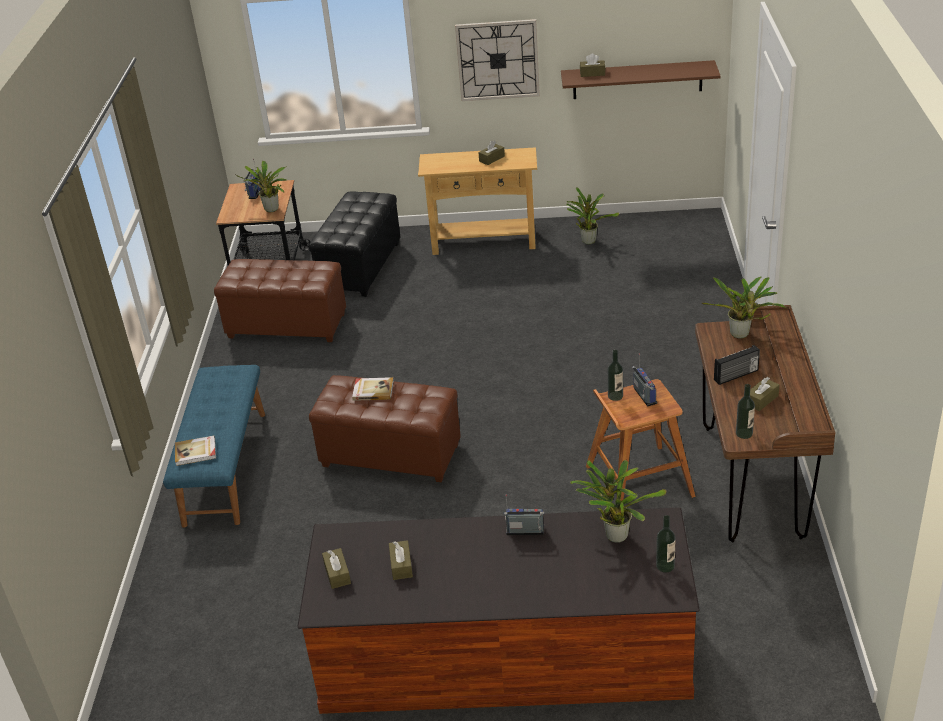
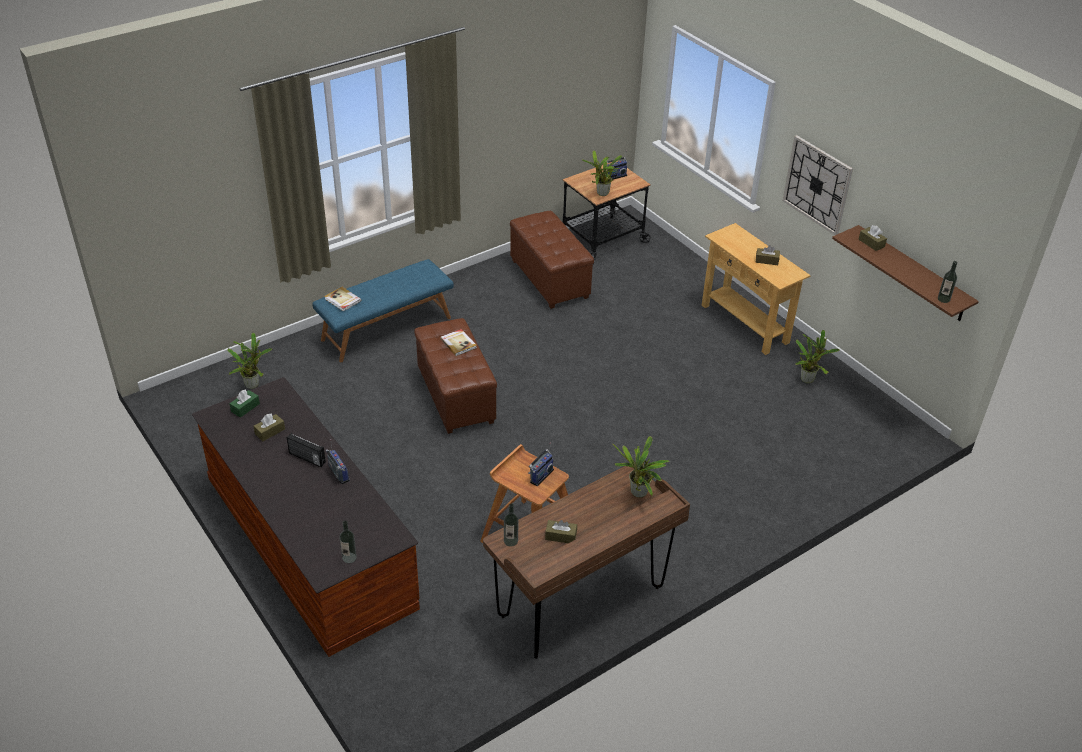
camera: 50 degrees right, 5 degrees up
(337, 574) = (245, 407): brown tissue box -> green tissue box
(360, 268) = (648, 278): black ottoman -> none
(614, 534) = (365, 519): potted plant -> potted plant (253, 384)
(615, 396) = (527, 460): bottle -> bottle (943, 299)
(736, 375) = (581, 510): radio -> radio (306, 458)

